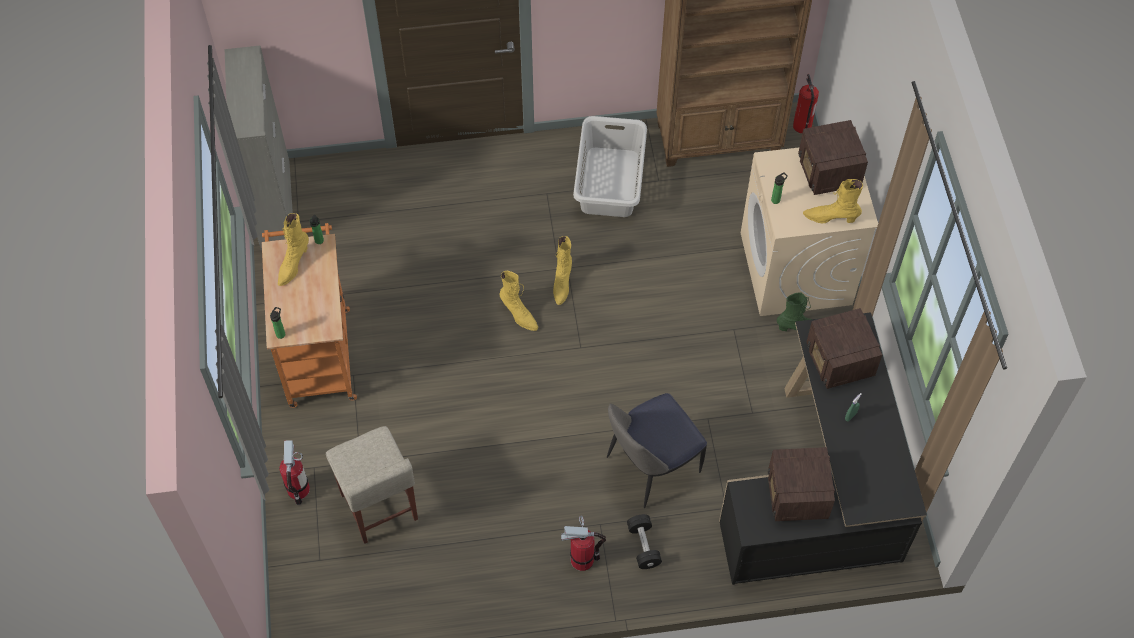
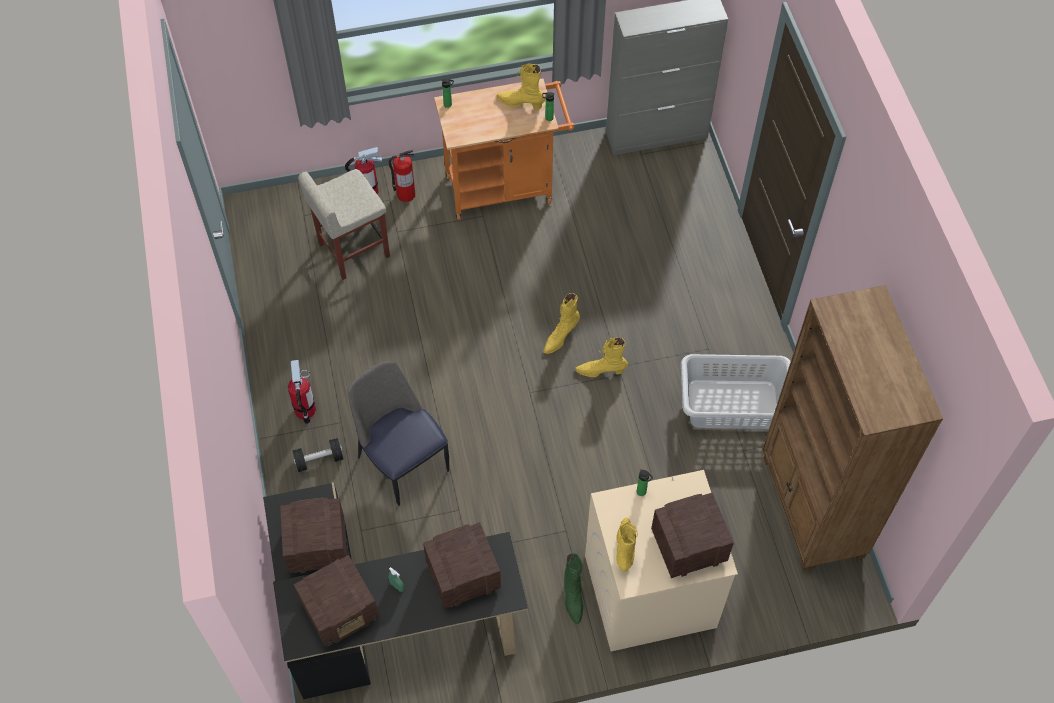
camera: 85 degrees right, 0 degrees up
(802, 126) = (848, 596): fire extinguisher -> fire extinguisher (405, 194)
(875, 464) = (341, 610): none -> radio

